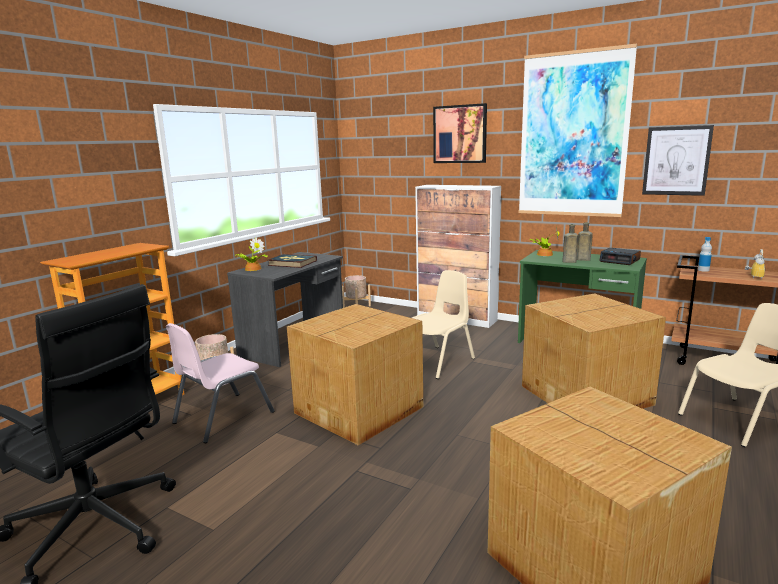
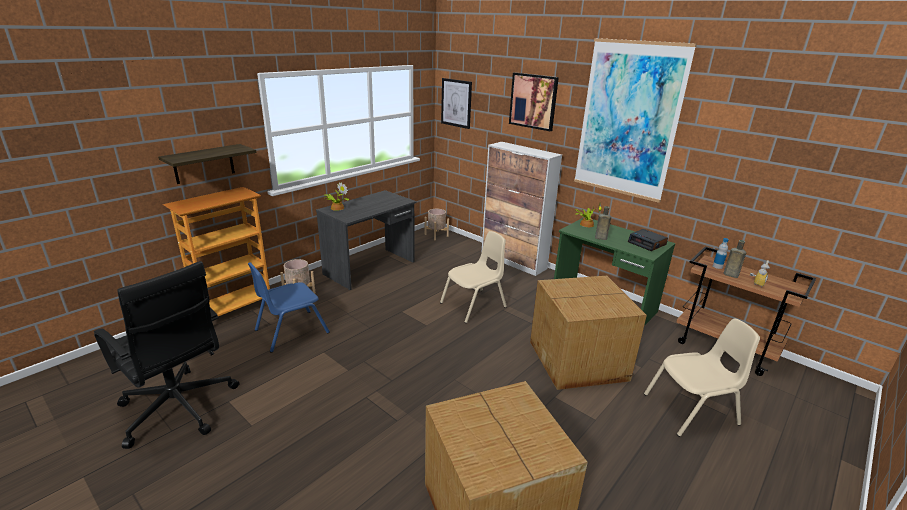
camera: 10 degrees right, 10 degrees up
(91, 212) = (204, 164): none -> shelf
(222, 417) = (291, 331): pink chair -> blue chair
(292, 263) = (371, 205): book -> none
(361, 409) = (393, 342): cardboard box -> none
(582, 259) = (614, 237): brown bottle -> brown bottle (729, 275)
(676, 161) = (715, 161): picture -> picture (456, 103)

